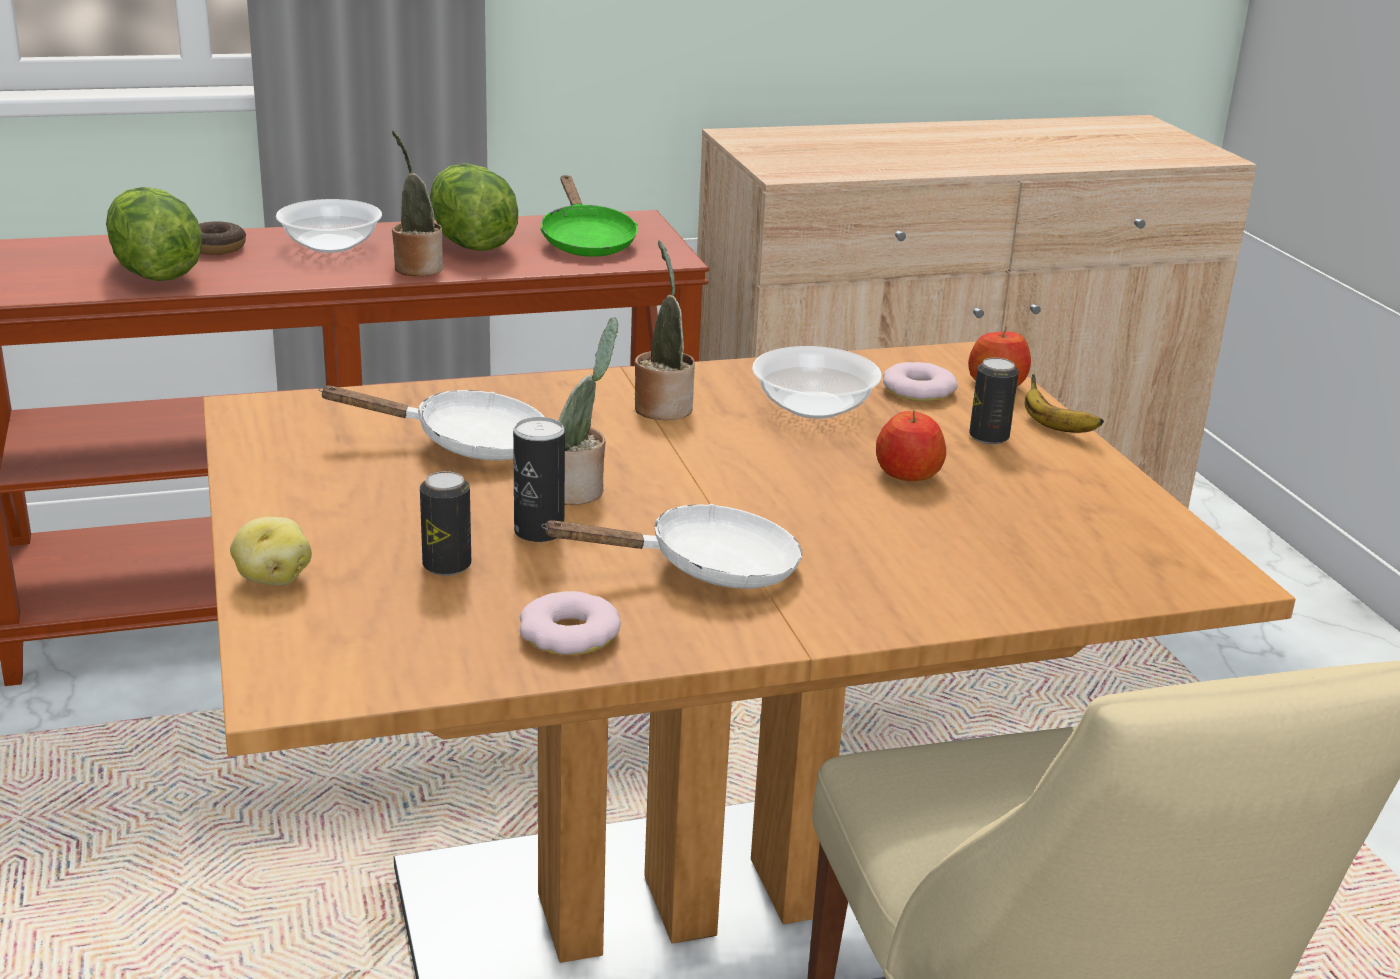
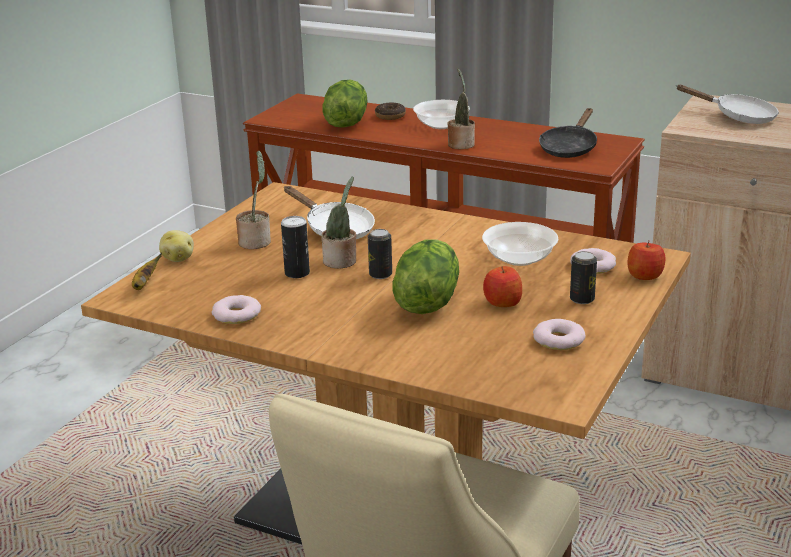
camera: 45 degrees right, 0 degrees up
(447, 566) = (241, 274): can -> can (380, 275)
(470, 243) = (508, 137): lettuce -> lettuce (426, 302)
(585, 241) = (569, 148): green frying pan -> black frying pan
(662, 407) = (447, 237): potted plant -> potted plant (256, 241)
(707, 568) = (333, 310): white frying pan -> white frying pan (738, 117)
(1054, 427) = (631, 306): banana -> banana (144, 284)
(1064, 499) = (558, 340): none -> donut

